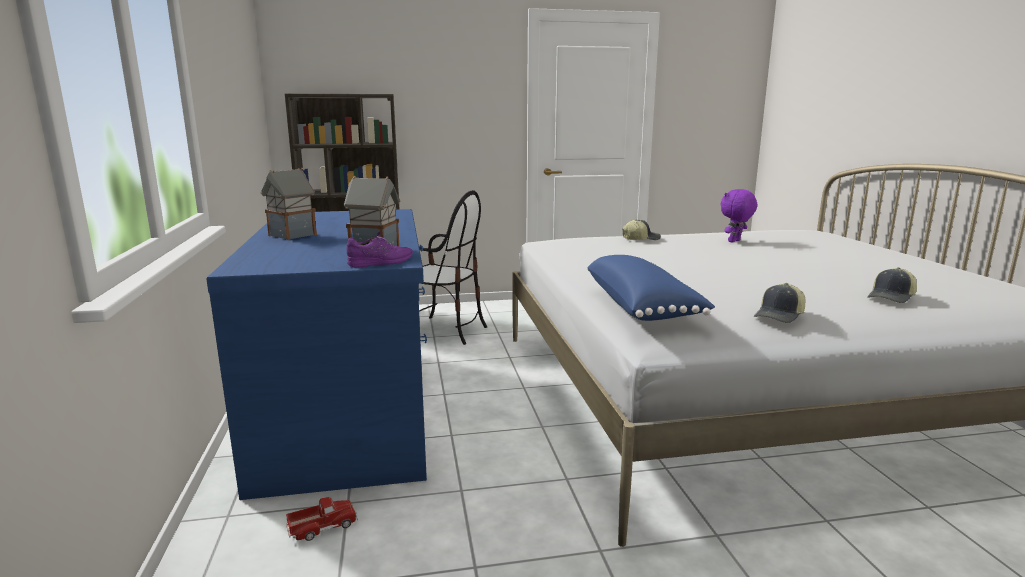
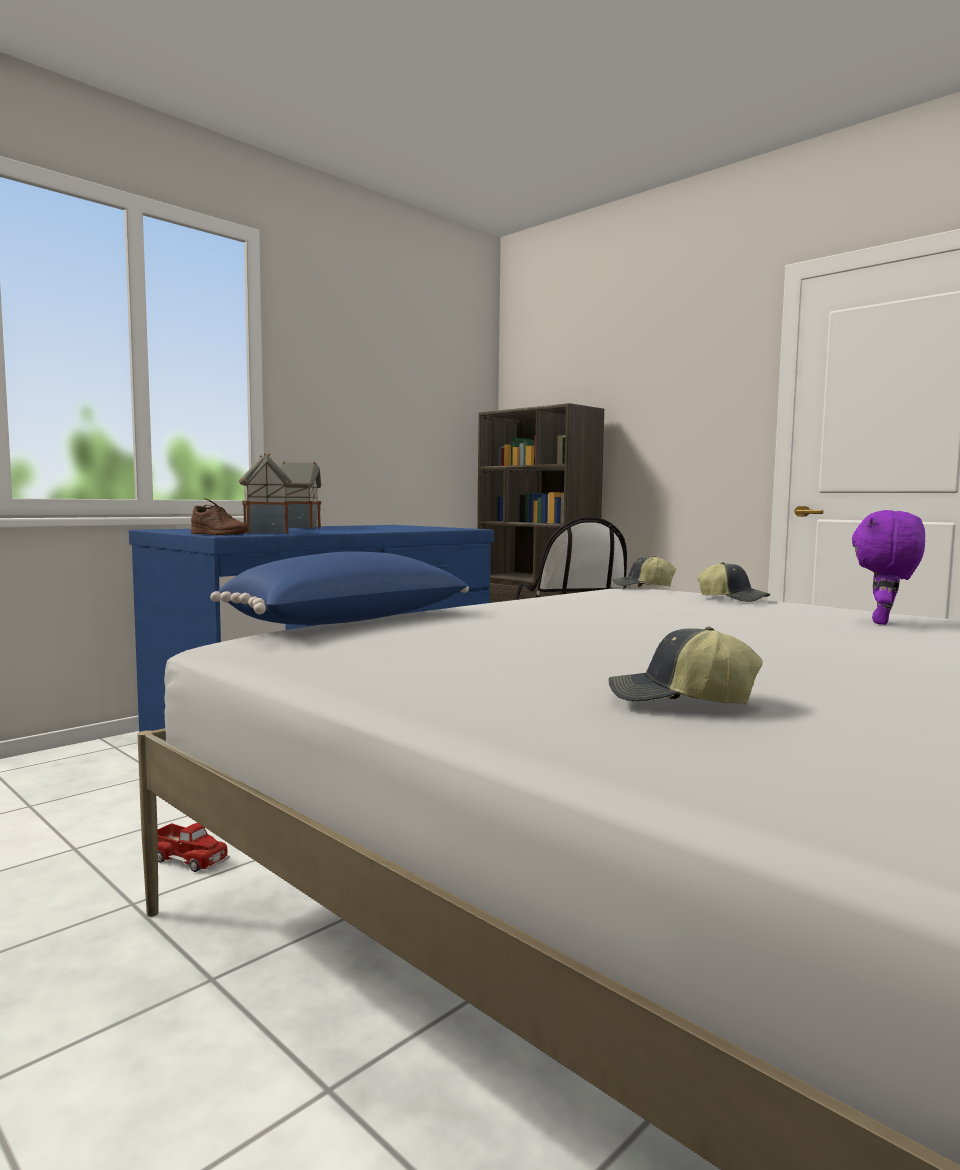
camera: 55 degrees right, 10 degrees down
(322, 526) = (115, 777): toy truck -> toy truck (188, 858)
(381, 262) = (218, 534): purple shoe -> brown shoe
(735, 241) = (883, 622): purple plush toy -> purple plush toy turned 75 degrees counterclockwise
(780, 316) = (391, 658): cap -> cap (642, 587)

